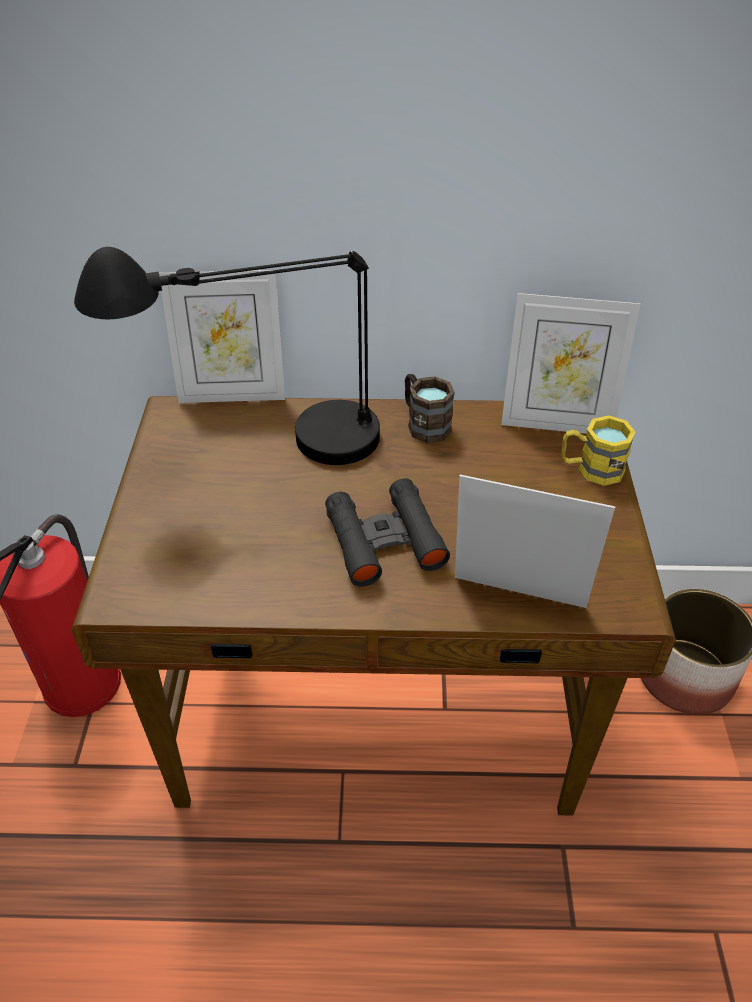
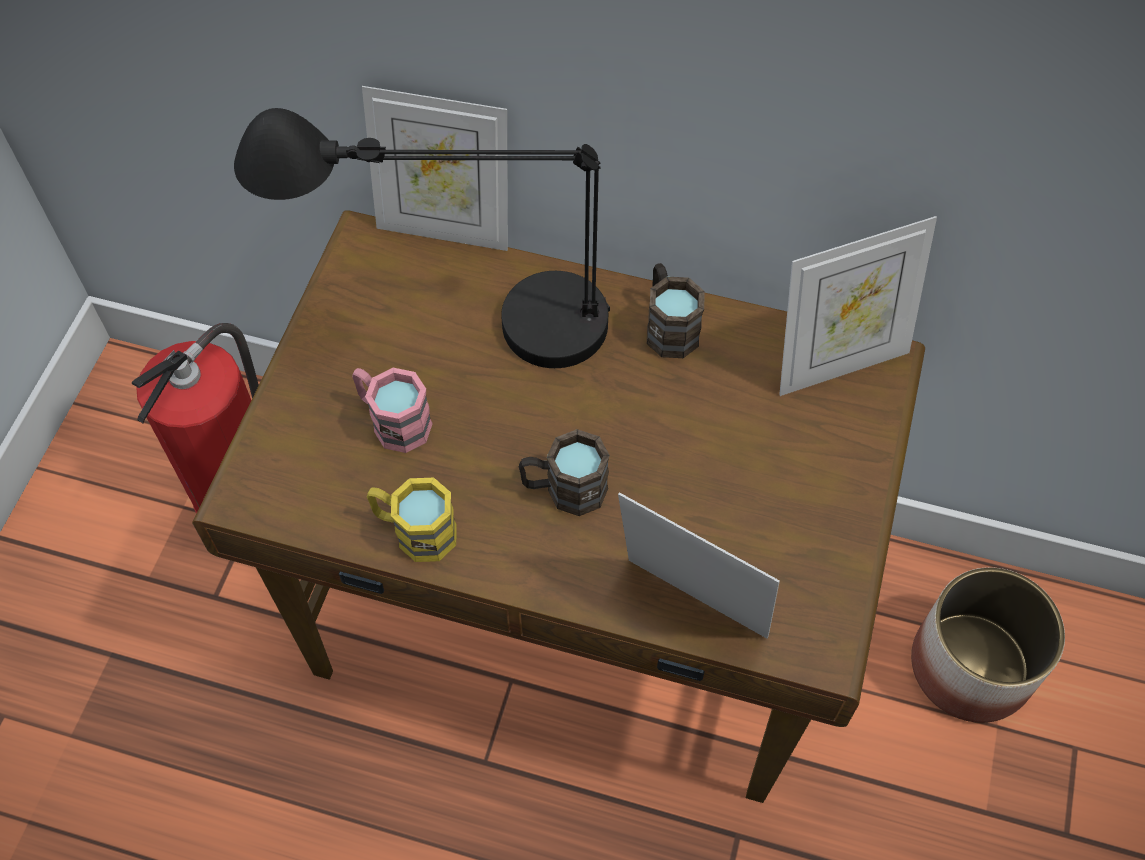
camera: 15 degrees right, 15 degrees up
(229, 521) = (393, 421): none -> pink mug
(384, 540) = (564, 489): black binoculars -> brown mug
(556, 423) = (838, 362): picture frame -> picture frame turned 45 degrees counterclockwise
(591, 469) = (853, 443): yellow mug -> yellow mug (415, 531)

